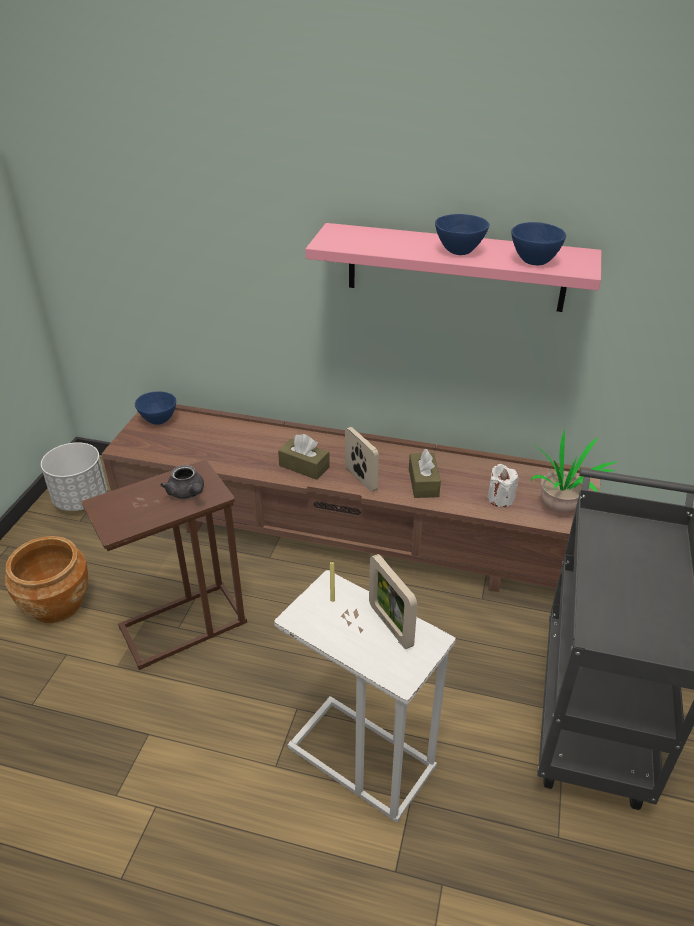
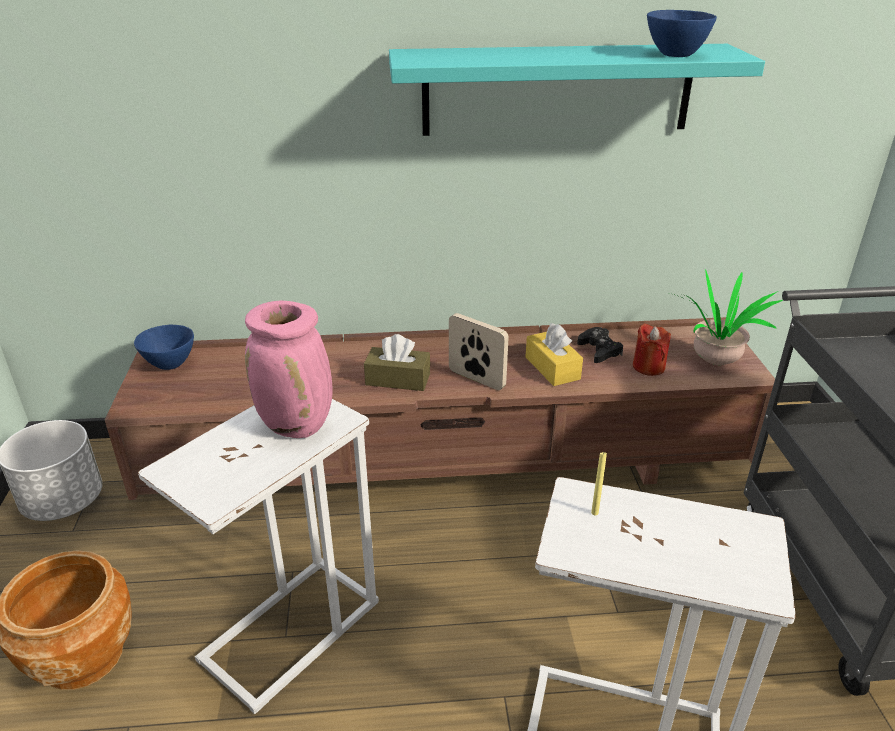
camera: 20 degrees left, 5 degrees down
(183, 624) = (291, 629): brown side table -> white side table
(187, 493) = (298, 426): grey teapot -> pink vase
(390, 625) = (693, 525): picture frame -> none
(423, 483) = (552, 368): brown tissue box -> yellow tissue box
(455, 267) = (557, 90): pink shelf -> turquoise shelf
(459, 252) = (582, 55): blue bowl -> none
(471, 476) = (599, 350): none -> black game controller
(500, 499) = (648, 367): white candle -> red candle

